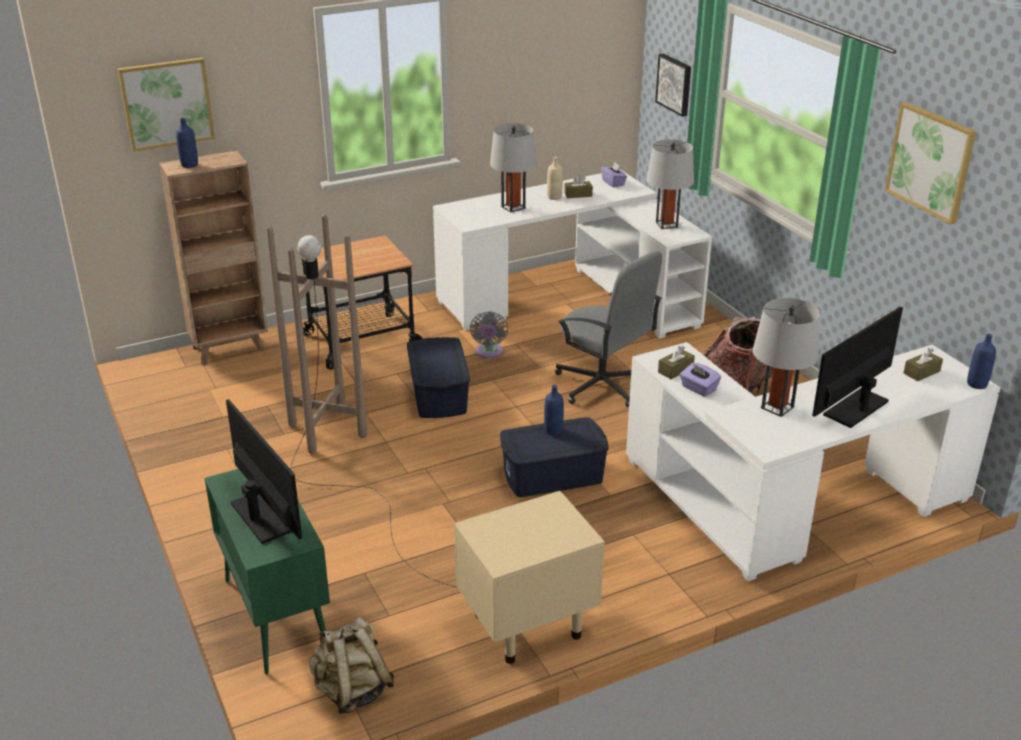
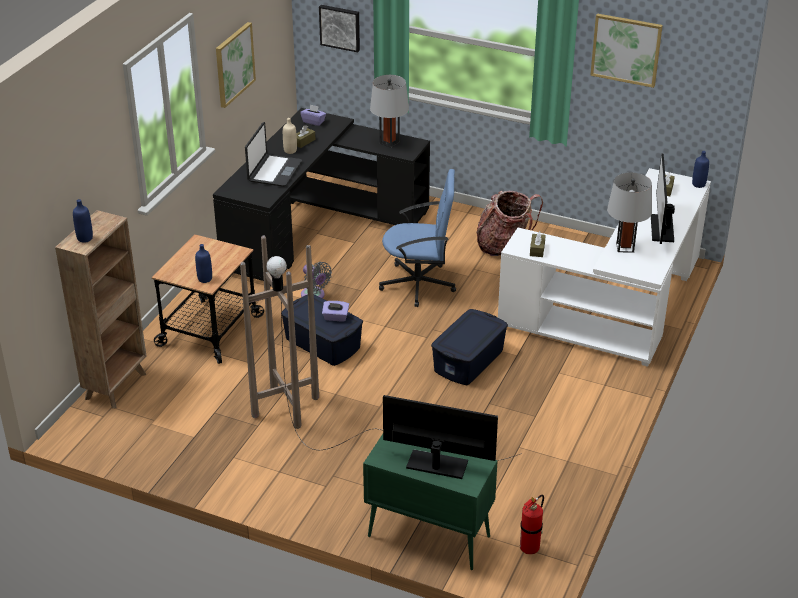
camera: 40 degrees left, 5 degrees up
(167, 103) = (50, 192): picture -> picture (234, 64)
(352, 691) = (531, 548): beige backpack -> fire extinguisher
(513, 207) = (274, 171): grey table lamp -> laptop
(526, 626) = (571, 457): beige nightstand -> none
(553, 430) = (461, 328): blue bottle -> blue bottle (205, 279)
(573, 299) = (316, 227): white desk -> black desk
(602, 385) = (419, 284): grey office chair -> blue office chair
(698, 389) = (565, 256): purple tissue box -> purple tissue box (335, 317)

